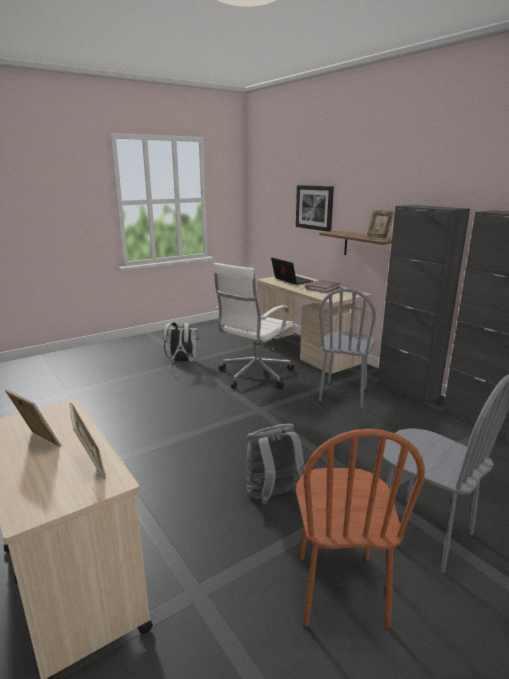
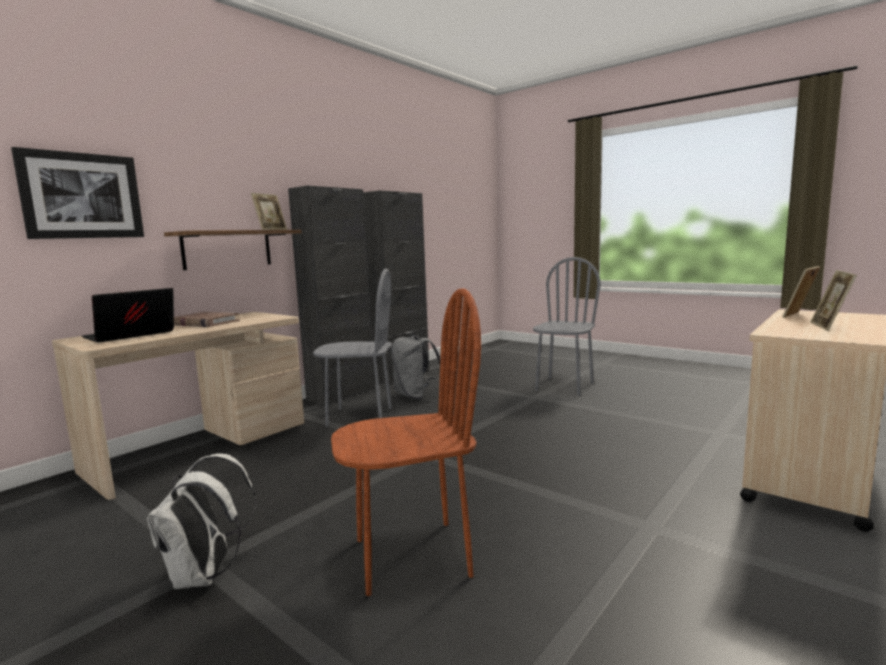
camera: 105 degrees left, 10 degrees down
(254, 375) = (301, 474): white office chair -> none
(273, 497) = (586, 425): grey backpack -> grey backpack (415, 396)
(339, 589) = (644, 400): brown chair -> brown chair (412, 556)

